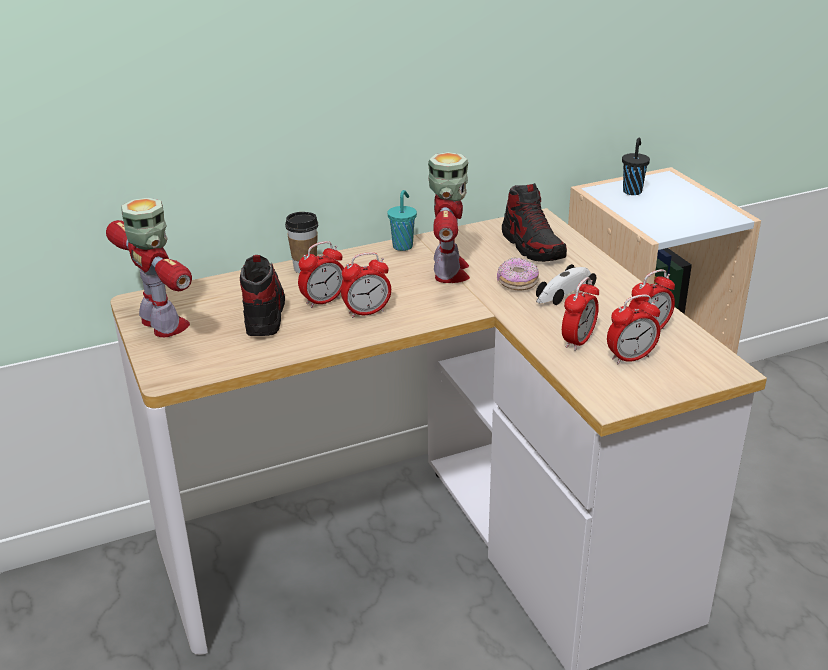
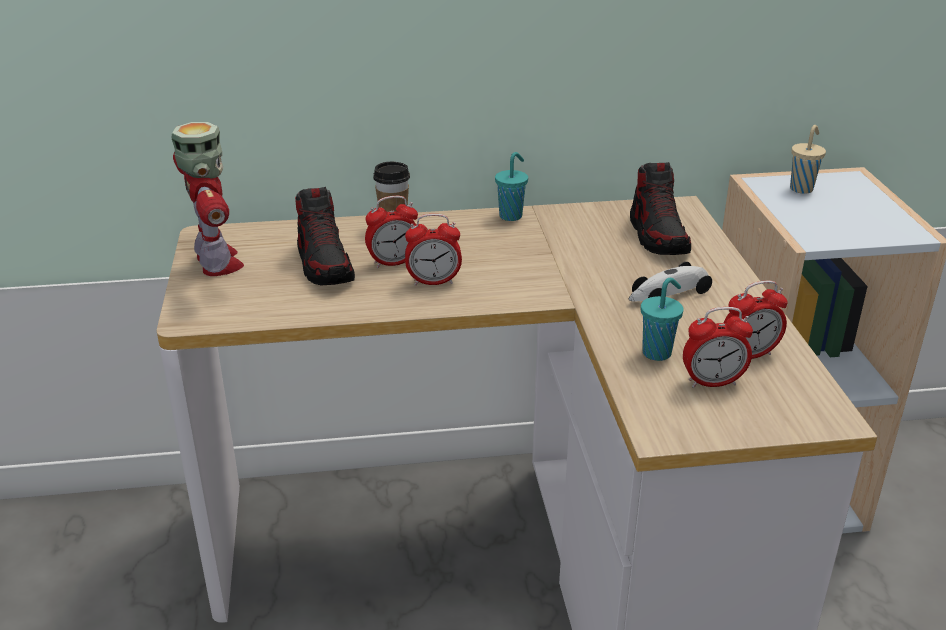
camera: 15 degrees right, 0 degrees up
(263, 311) = (324, 264): shoe -> shoe turned 150 degrees clockwise
(449, 272) = (547, 251): toy robot -> none
(517, 283) = (619, 274): donut -> none
(578, 341) = (658, 352): alarm clock -> turquoise cup
(632, 191) = (802, 188): black cup -> beige cup

